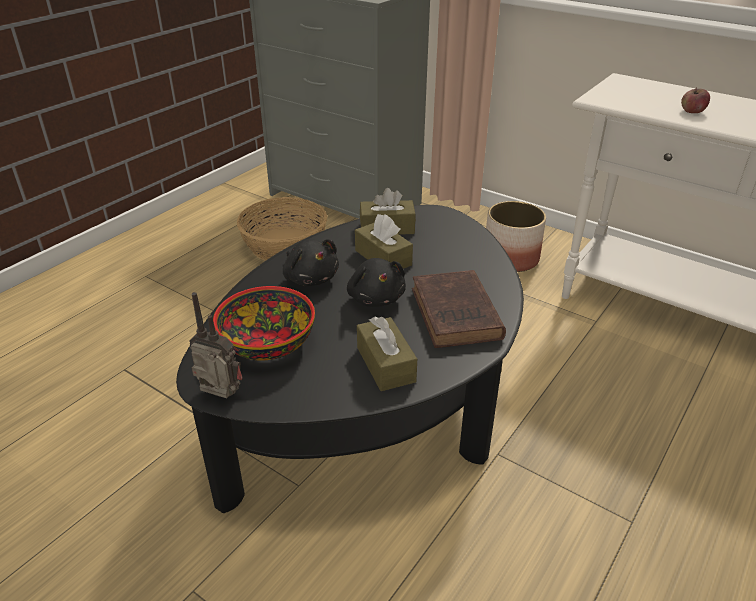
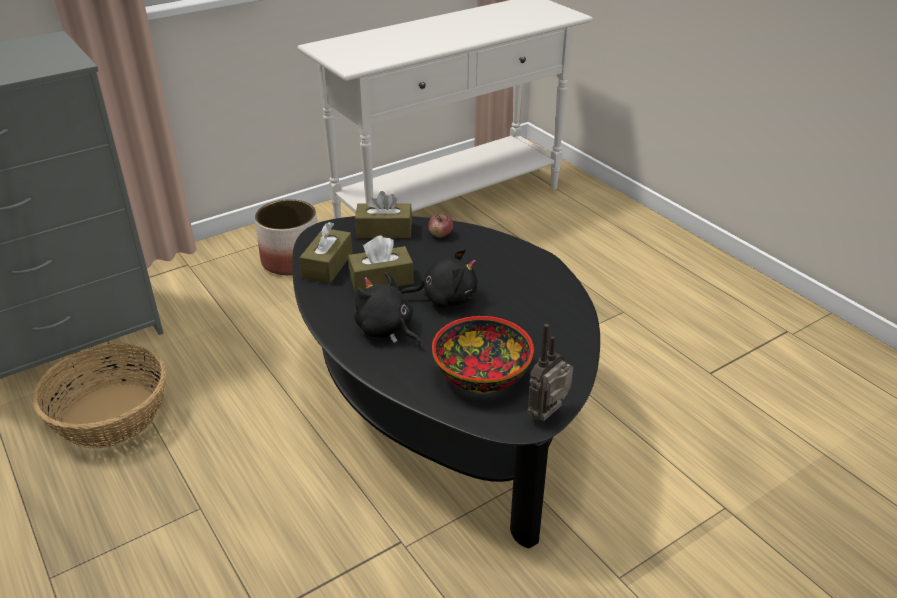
camera: 70 degrees left, 0 degrees up
(310, 278) = (386, 330): black plush toy -> black plush toy turned 120 degrees counterclockwise
(385, 364) = (543, 313): brown tissue box -> brown tissue box (384, 231)
(456, 315) = (495, 263): brown book -> none
(692, 112) = (411, 45): apple -> apple (440, 234)

